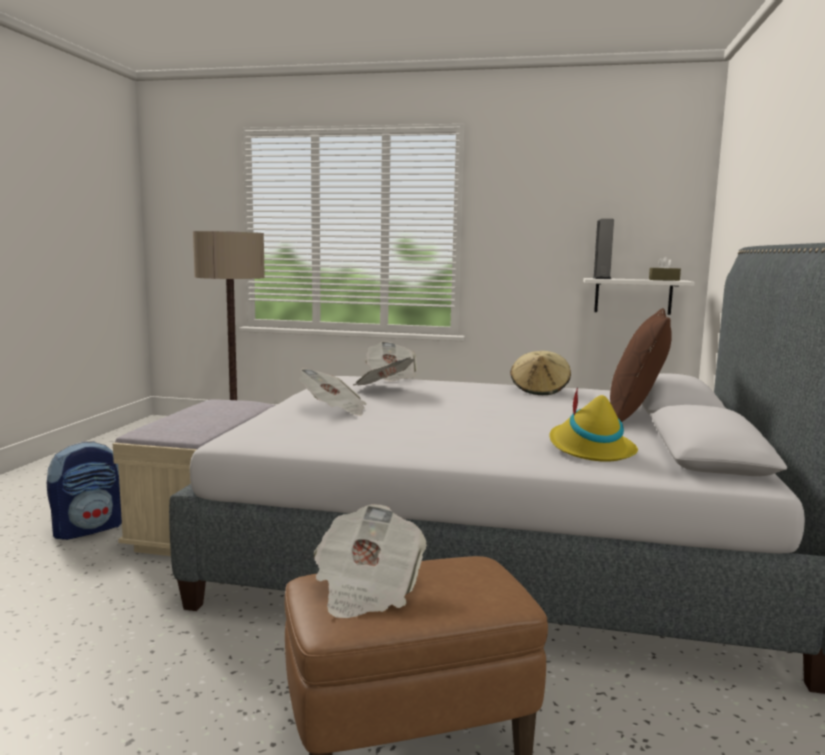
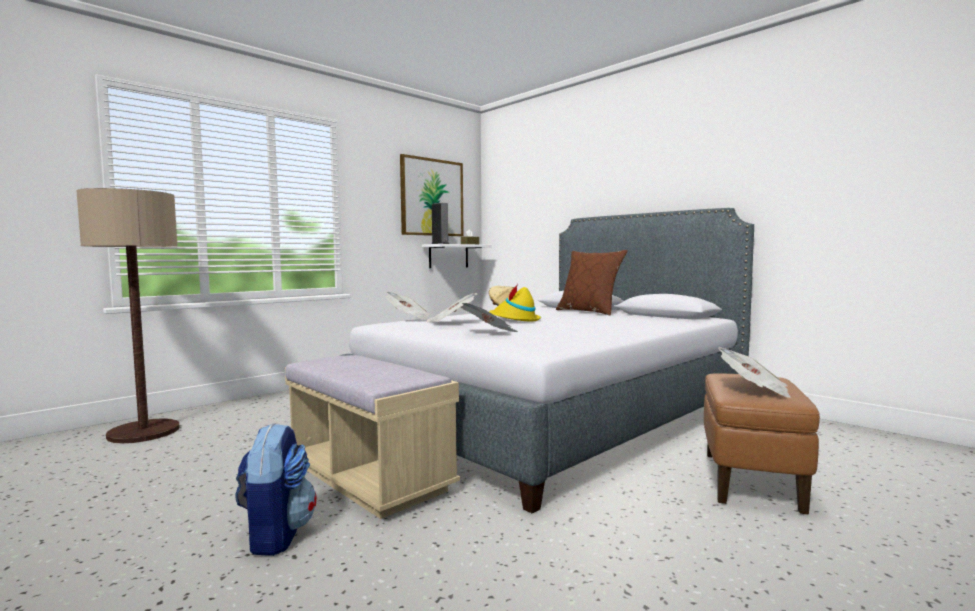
camera: 55 degrees left, 5 degrees down
(589, 449) = (647, 321): yellow hat -> yellow hat (515, 319)
(609, 209) = (432, 197): none -> picture

